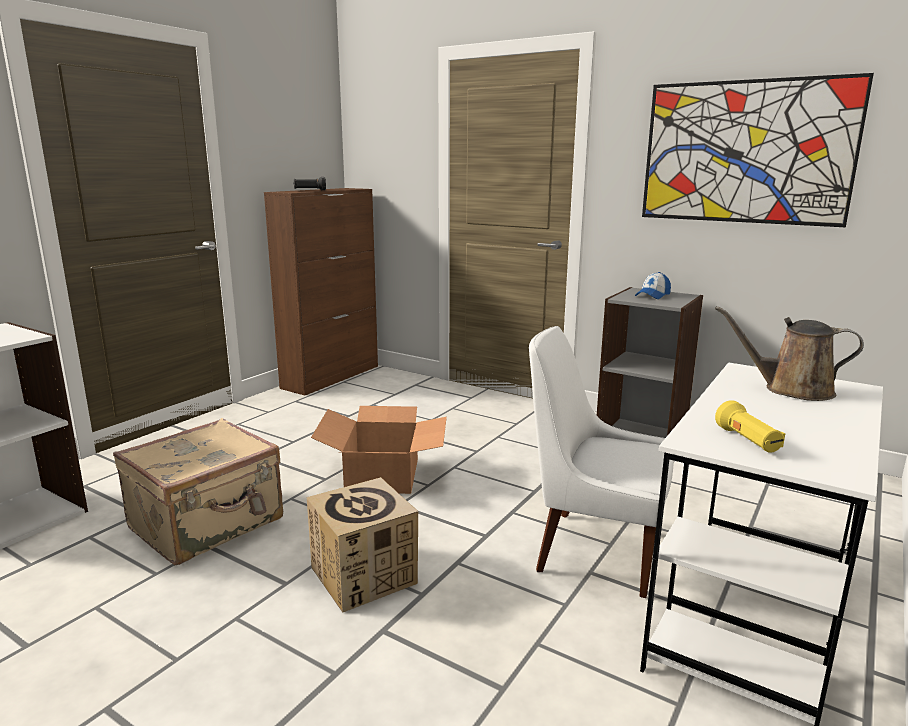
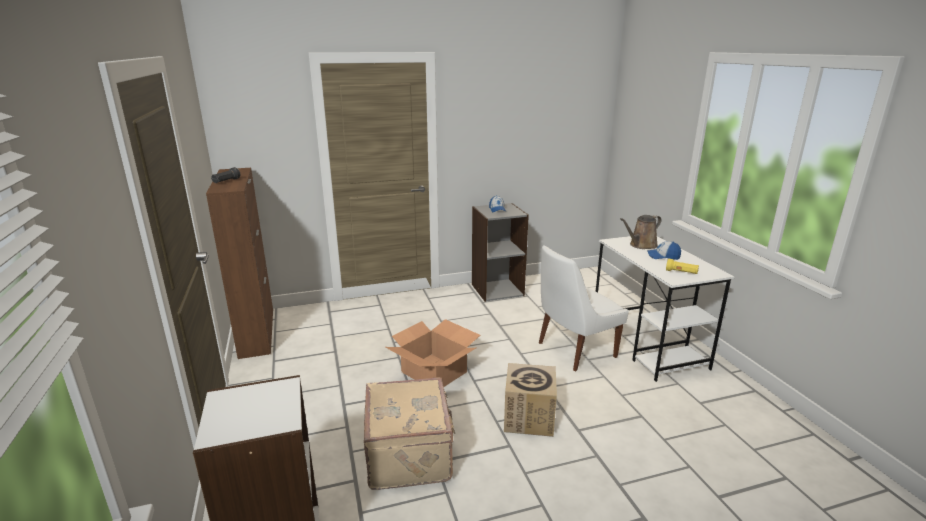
camera: 50 degrees left, 5 degrees up
(745, 152) = (524, 124): picture -> none
(787, 413) = (663, 256): none -> cap

